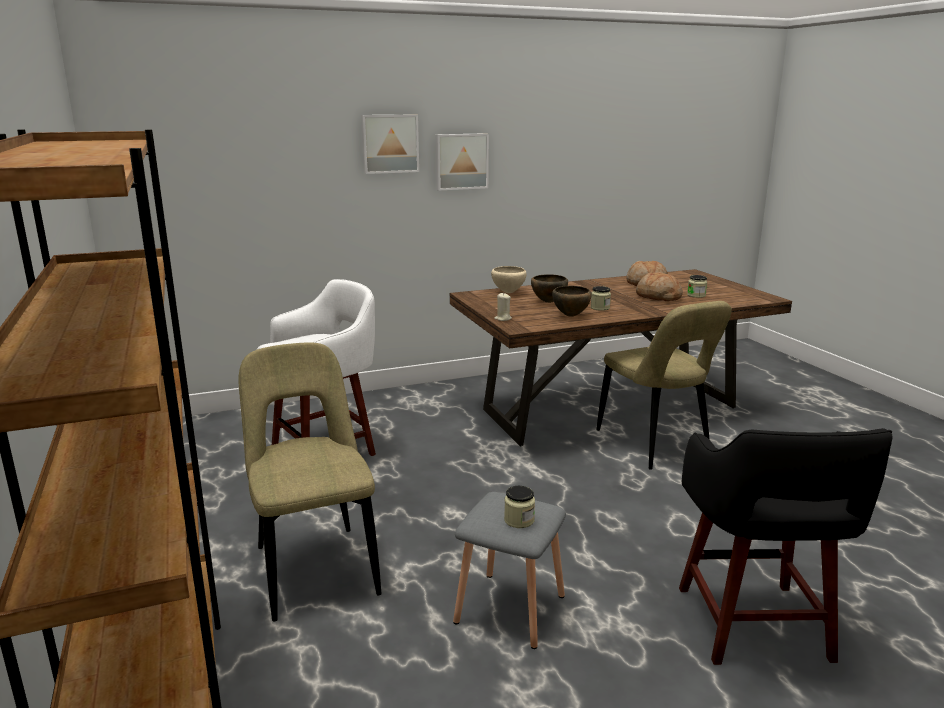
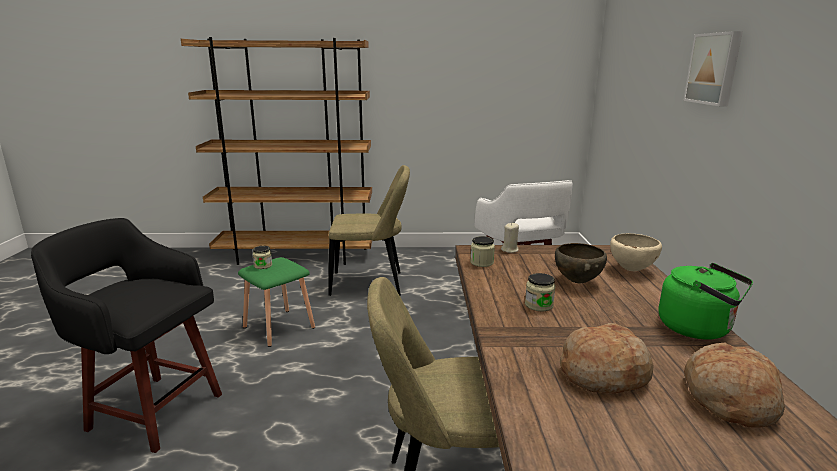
camera: 110 degrees right, 0 degrees up
(461, 161) = (771, 100): picture -> none
(510, 610) = (278, 327): grey stool -> green stool
(571, 315) = (507, 281): brown bowl -> none
(583, 284) = (698, 329): none -> green kettle
(696, 295) = (615, 425): jar -> jar (482, 262)

